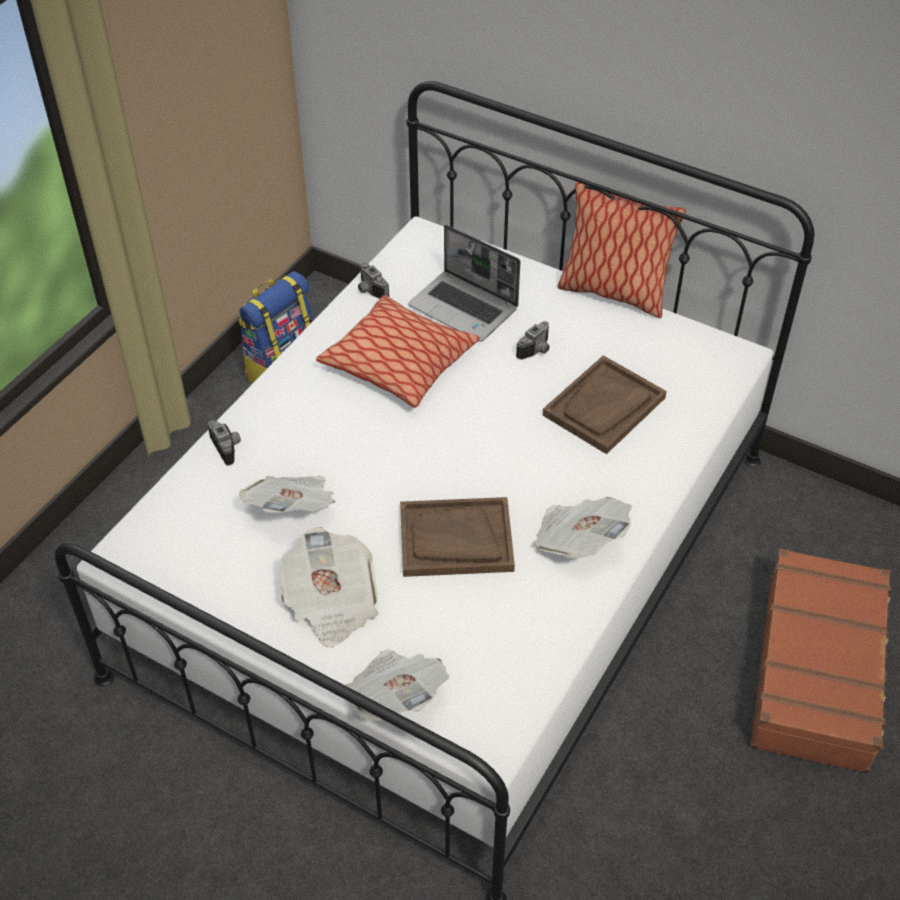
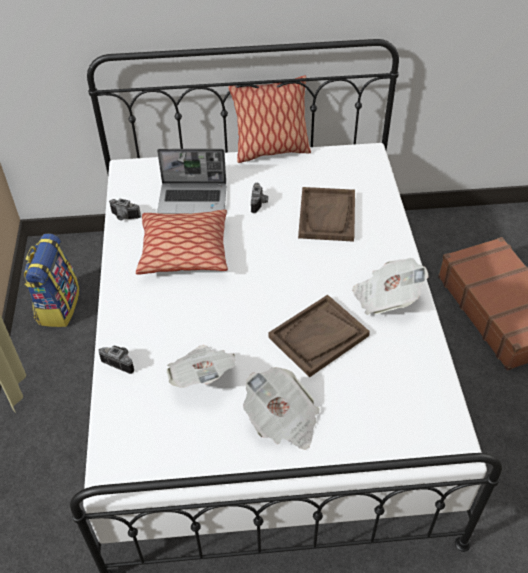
camera: 35 degrees left, 0 degrees up
(396, 697) = (375, 453): newspaper -> none

